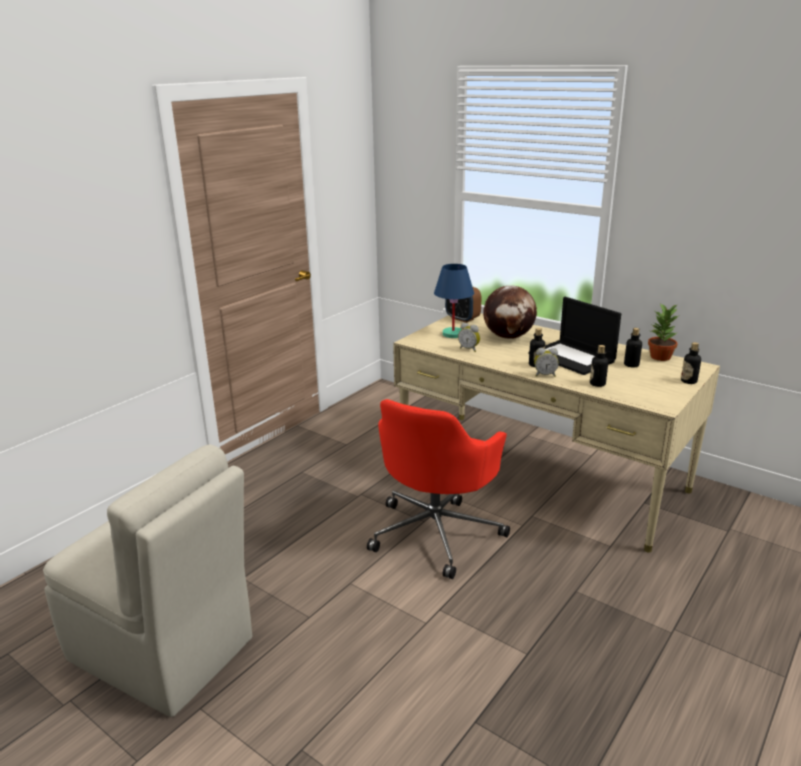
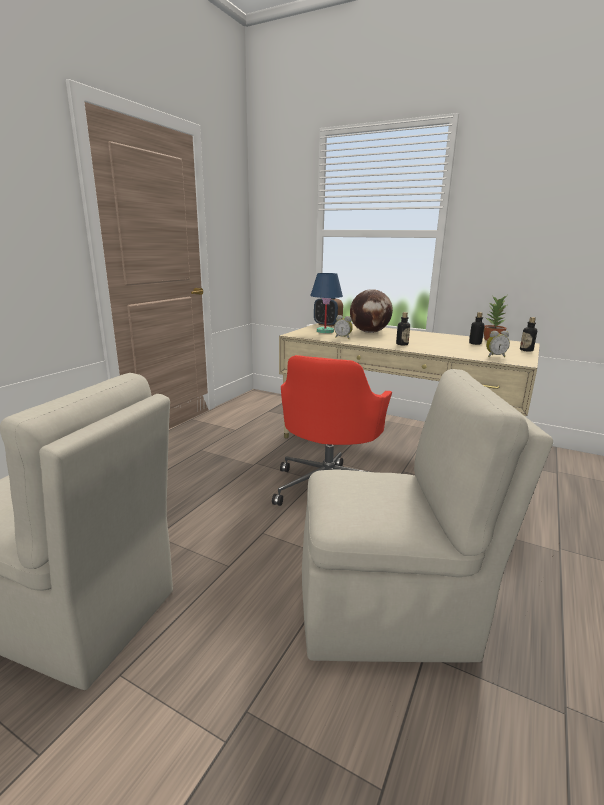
camera: 10 degrees left, 5 degrees down
(456, 678) = (389, 610): none -> beige chair
(545, 375) = (413, 349): alarm clock -> alarm clock (495, 356)
(573, 357) = (427, 341): laptop -> none
(597, 384) = (458, 352): bottle -> none

